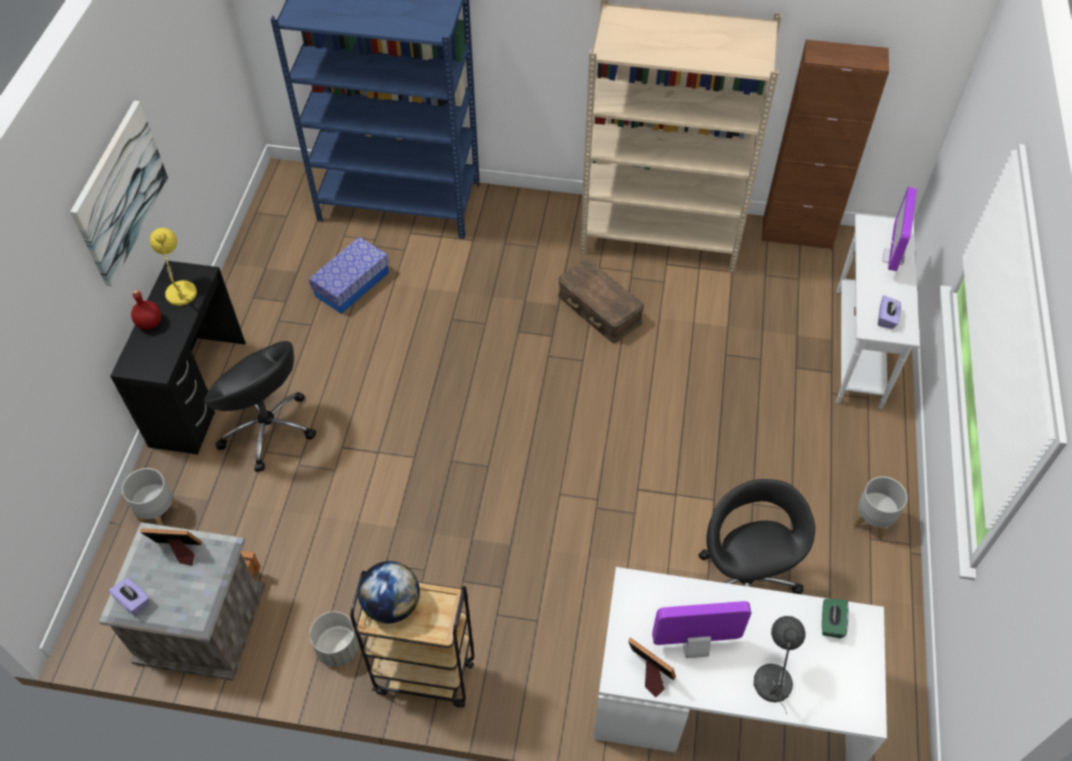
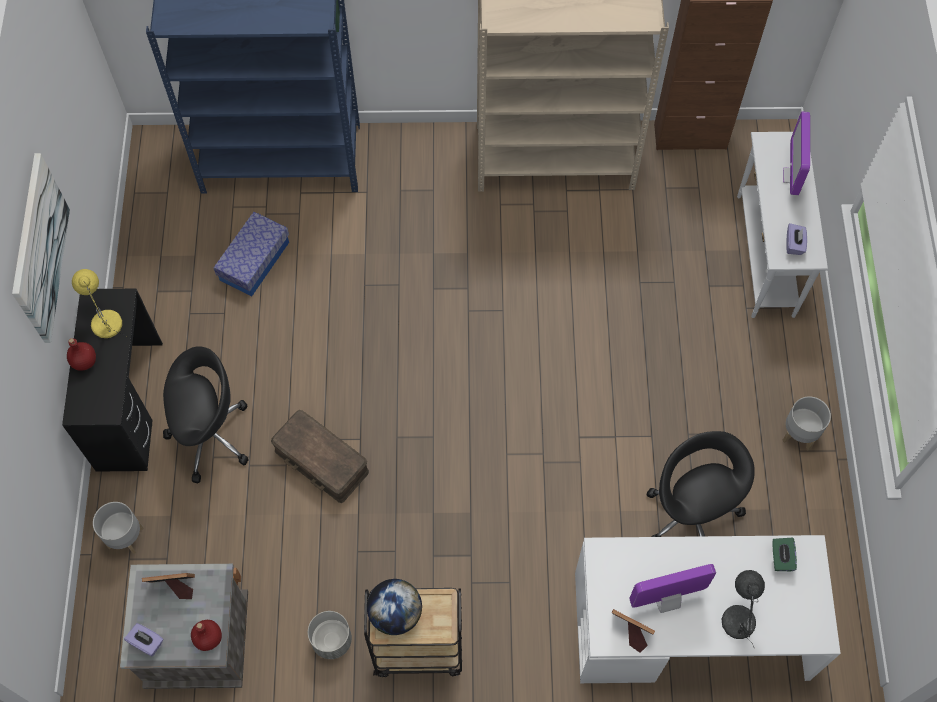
camera: 10 degrees left, 10 degrees up
(198, 608) = (209, 638): none -> red bottle
(270, 431) = (212, 435): black office chair -> black office chair turned 45 degrees counterclockwise
(600, 308) = (509, 250): brown storage box -> brown storage box (322, 460)

